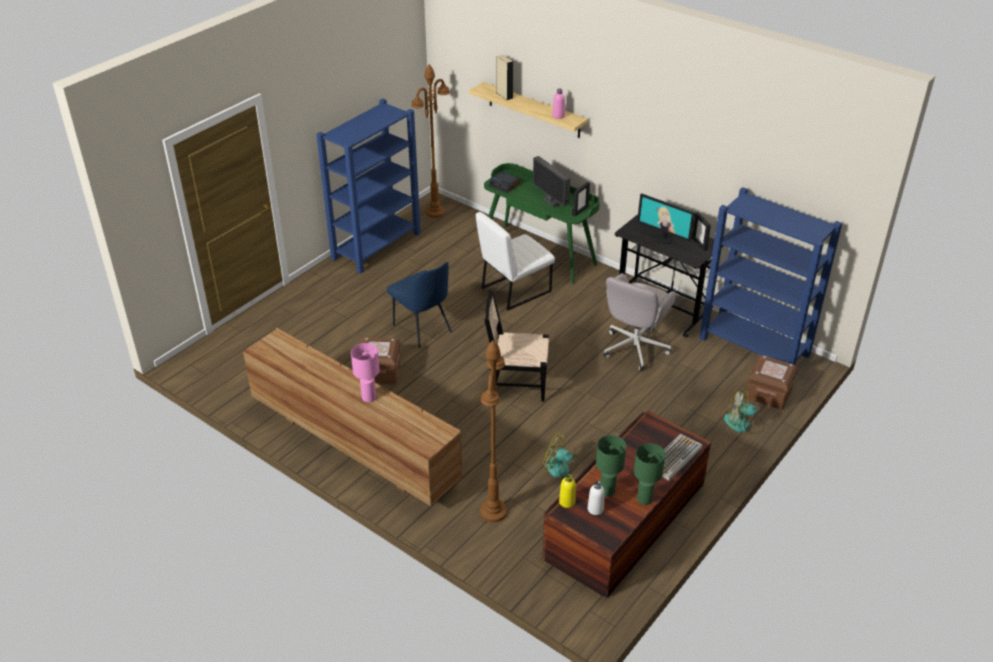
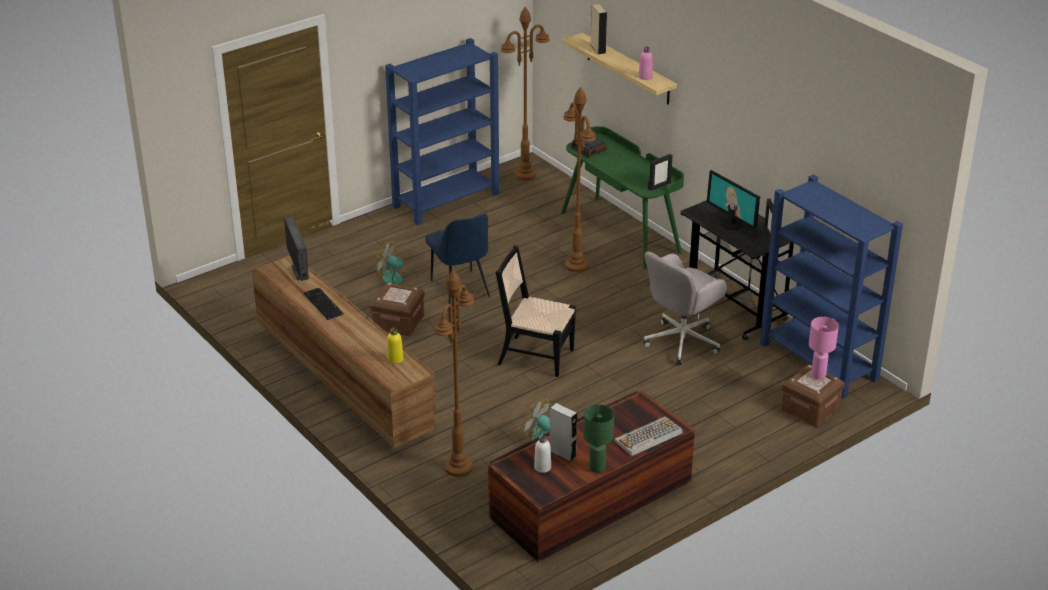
camera: 15 degrees right, 5 degrees down
(326, 376) = (323, 304): none -> keyboard
(369, 397) = (357, 329): pink table lamp -> pink table lamp (818, 375)
(514, 290) = (576, 265): white chair -> brown floor lamp
(551, 201) = (631, 172): monitor -> monitor (299, 273)
(567, 502) = (517, 456): yellow bottle -> yellow bottle (395, 359)
(607, 490) = (562, 454): green table lamp -> grey speaker
(743, 424) = (765, 433): fan -> fan (397, 280)

